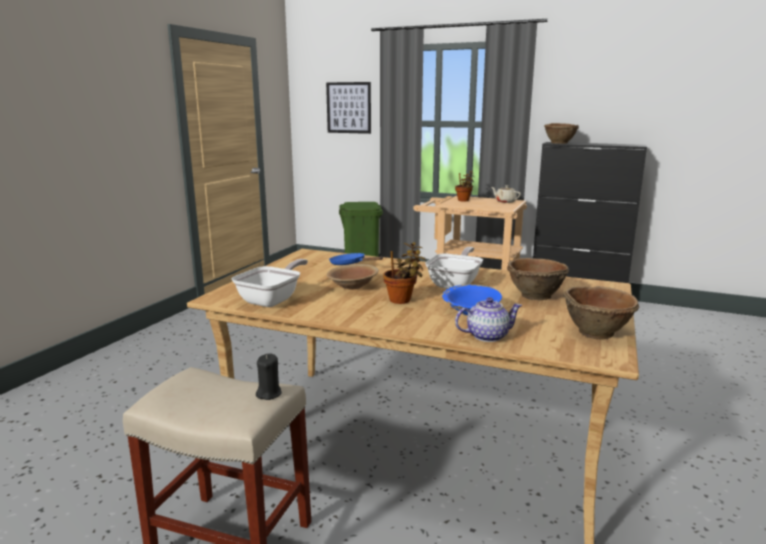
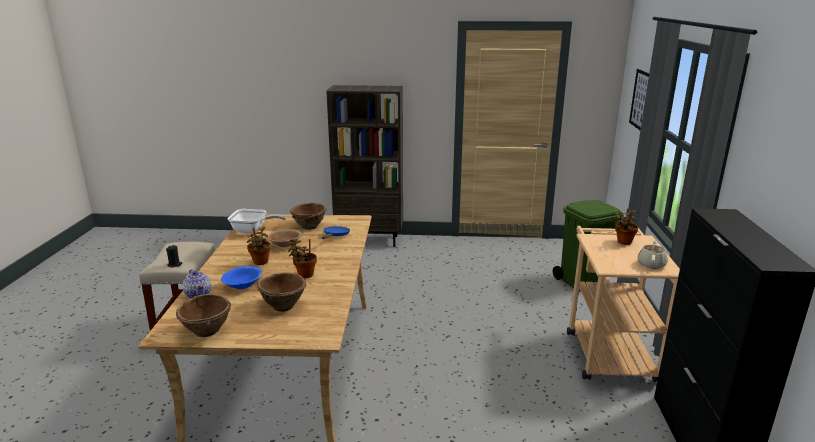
camera: 70 degrees right, 5 degrees up
(133, 346) = (370, 240): none -> brown bookcase
(456, 283) = (304, 274): frying pan -> potted plant
(560, 143) = (717, 216): brown bowl -> brown bowl (309, 227)

